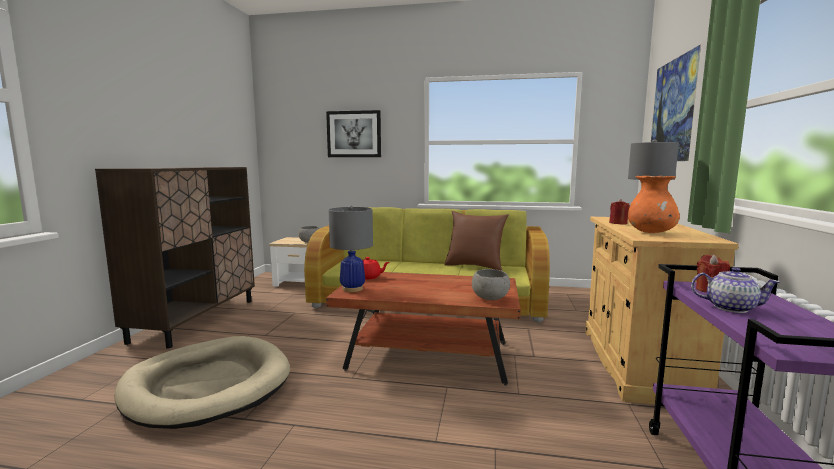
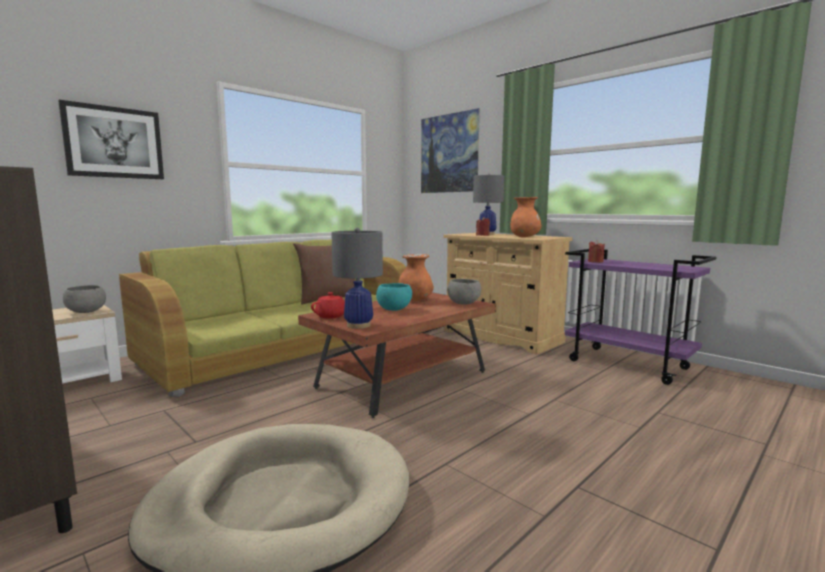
camera: 55 degrees left, 0 degrees up
(419, 285) = (393, 309): none -> turquoise bowl
(468, 282) = (415, 300): none -> orange vase
(730, 307) = (626, 265): teapot -> none

